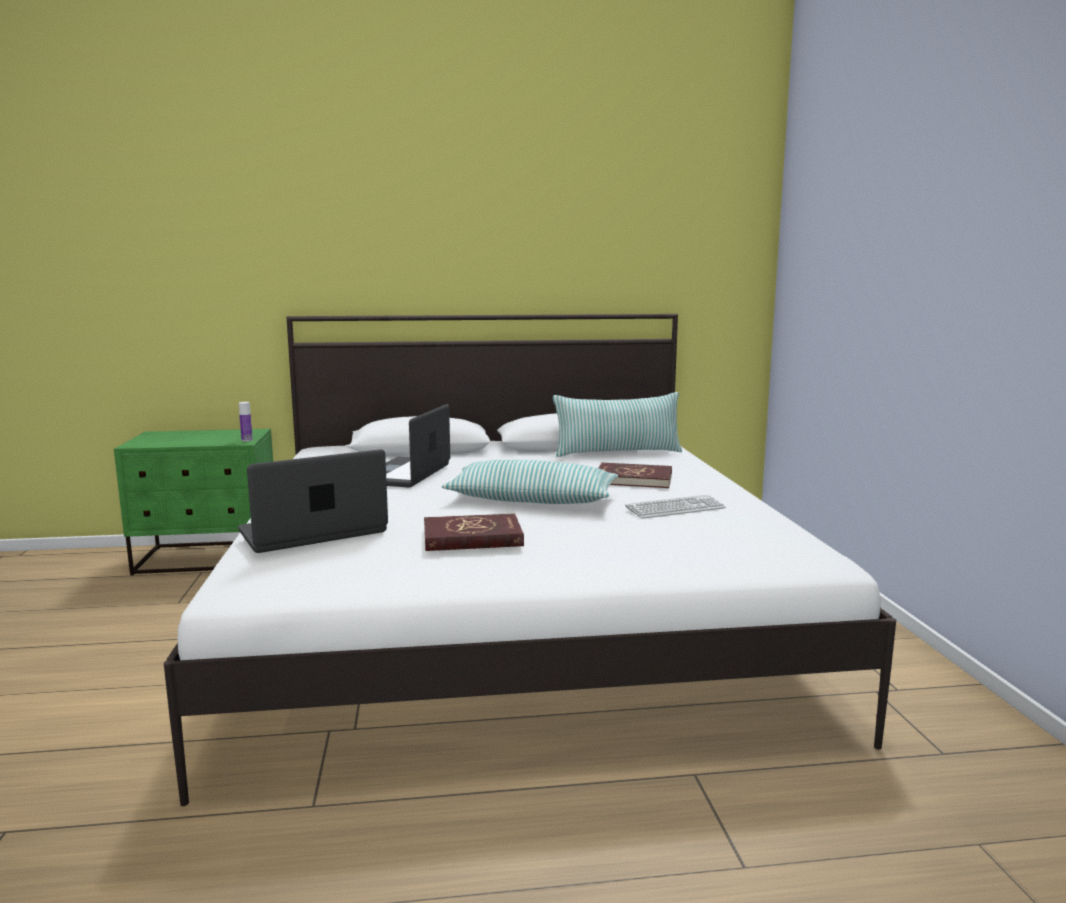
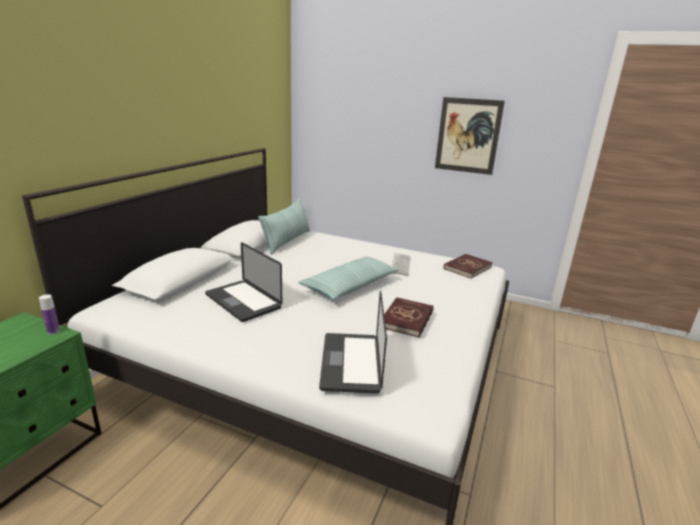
camera: 60 degrees left, 10 degrees up
(633, 479) = (343, 255): red book -> red book (467, 268)
(986, 277) = (468, 136): none -> picture

